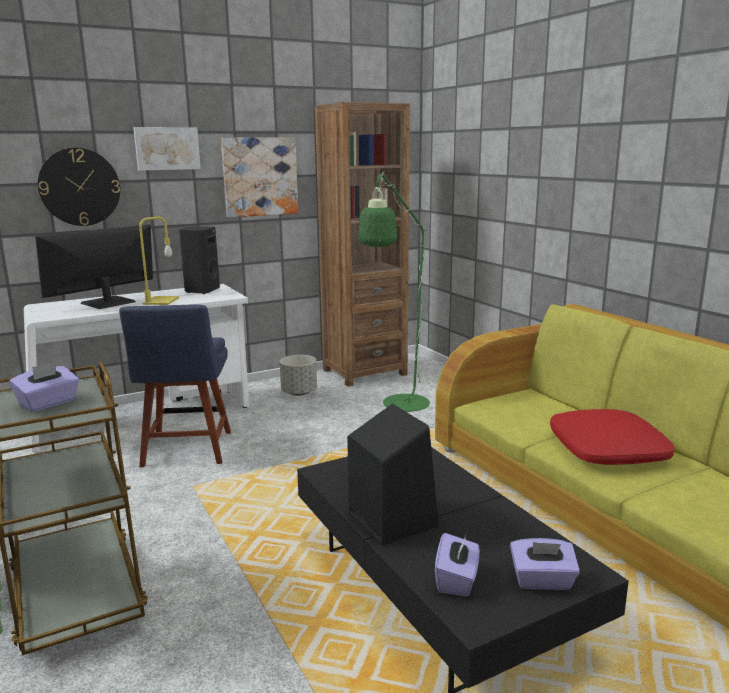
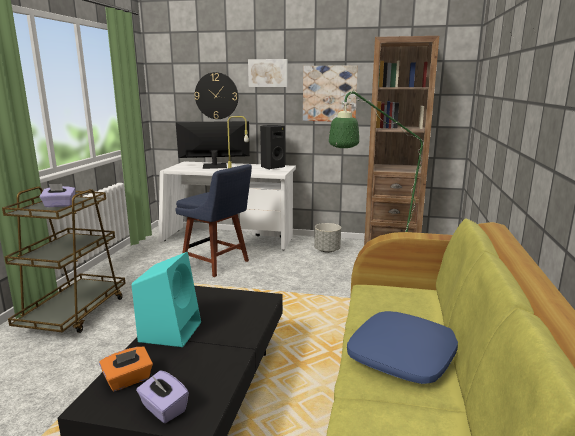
camera: 40 degrees right, 0 degrees up
(186, 451) = (217, 264): blue chair -> blue chair turned 90 degrees counterclockwise
(390, 518) = (171, 331): black speaker -> turquoise speaker
(457, 580) = (128, 380): purple tissue box -> orange tissue box
(608, 450) = (403, 357): red pillow -> blue pillow

